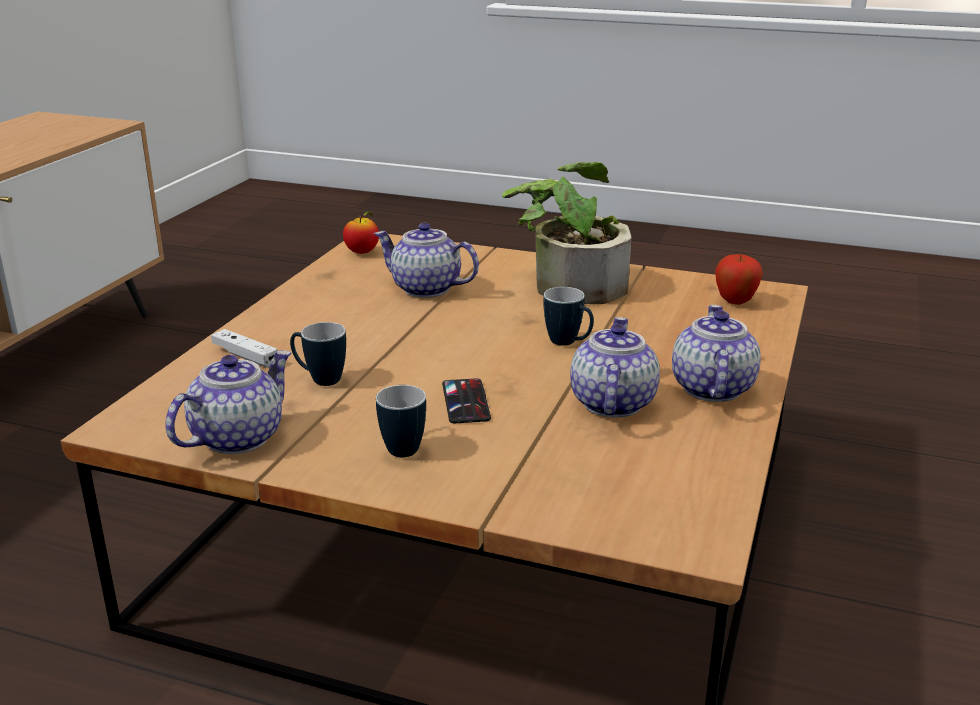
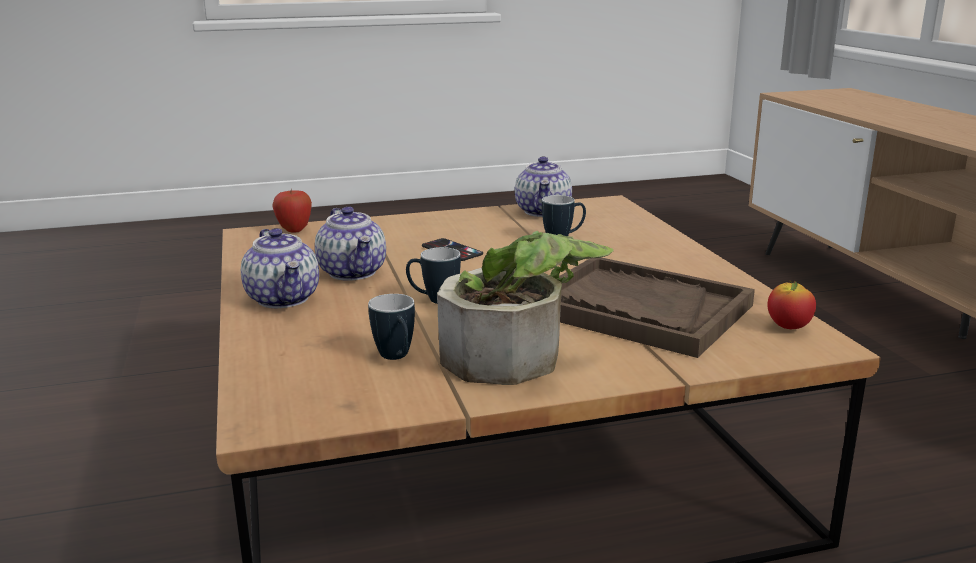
camera: 145 degrees right, 5 degrees down
(245, 356) = (637, 236): white game controller -> none
(405, 446) = (451, 228): mug -> mug (397, 358)
(425, 289) = (638, 309): teapot -> brown tray
(735, 302) = (306, 390): apple -> apple (294, 230)

